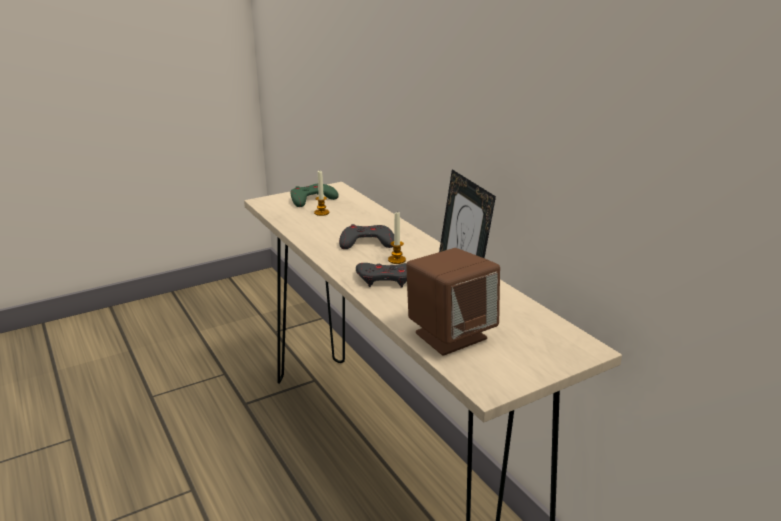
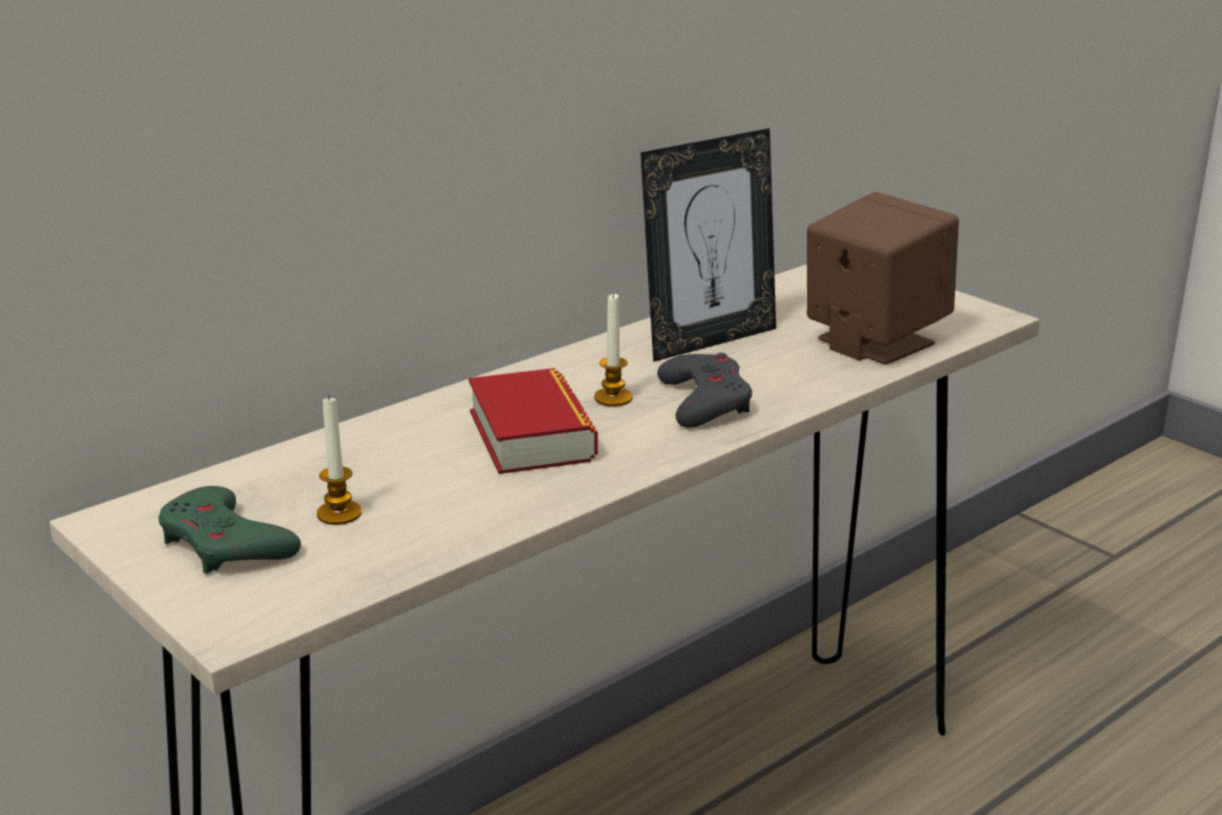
camera: 100 degrees left, 0 degrees up
(367, 242) = (531, 435): grey game controller -> book

